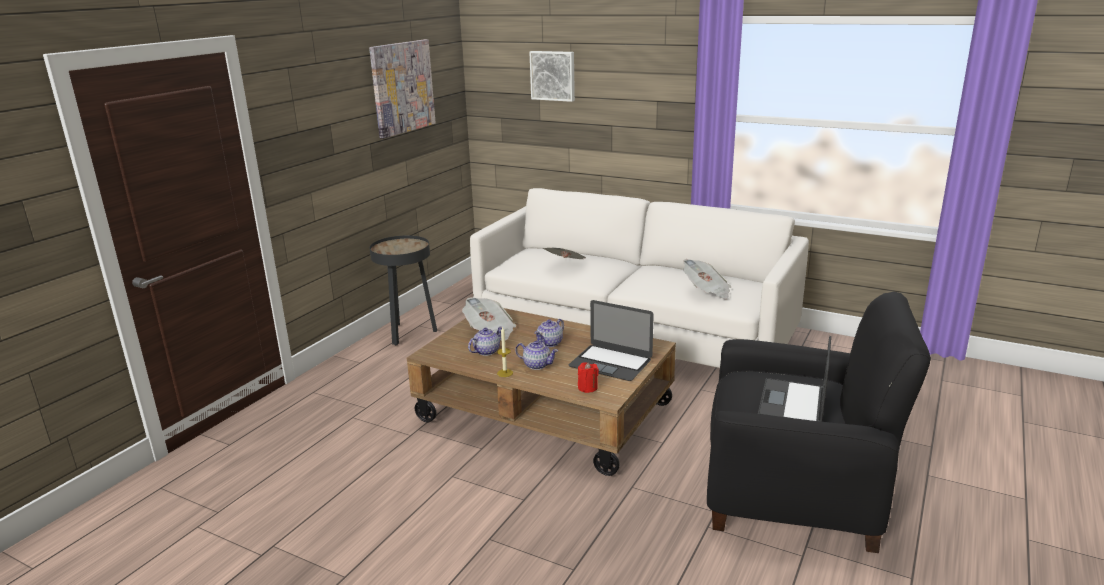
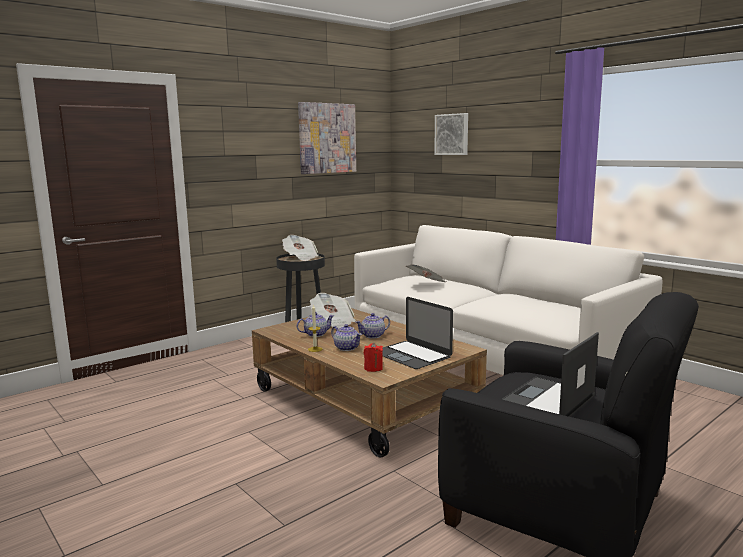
camera: 20 degrees right, 10 degrees down
(707, 291) = (538, 312): newspaper -> newspaper (300, 257)

